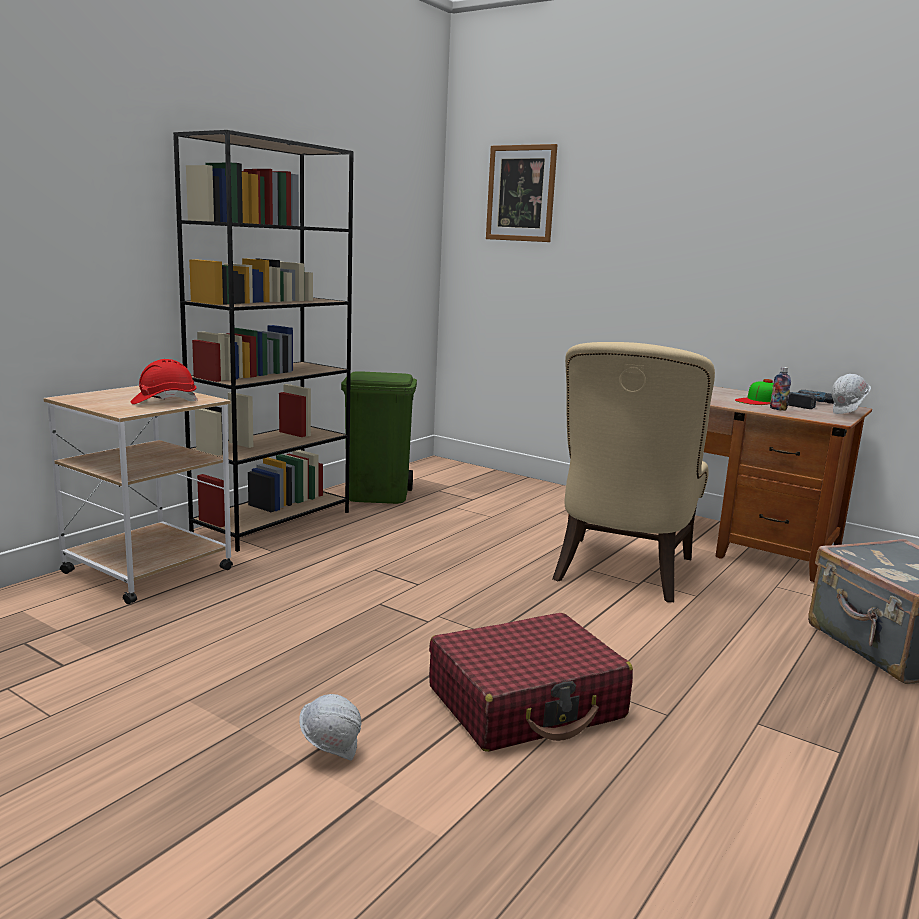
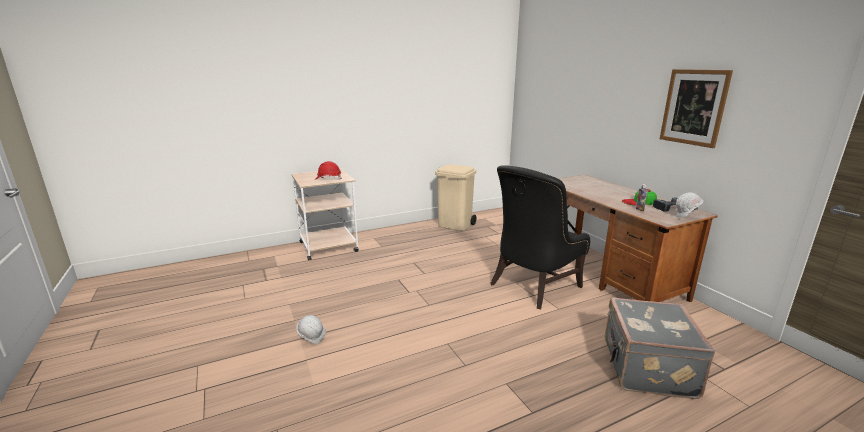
camera: 30 degrees right, 5 degrees up
(273, 522) = (396, 232): beige bookcase -> none
(378, 495) = (455, 225): green trash can -> beige trash can
(521, 193) = (546, 70): picture -> picture (693, 107)
(527, 703) = (408, 340): red suitcase -> none
(622, 569) = (533, 285): beige chair -> black chair

